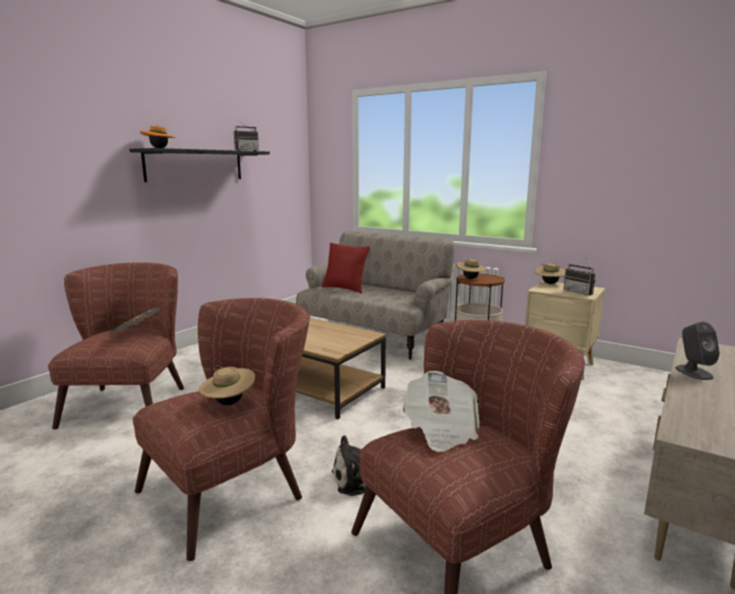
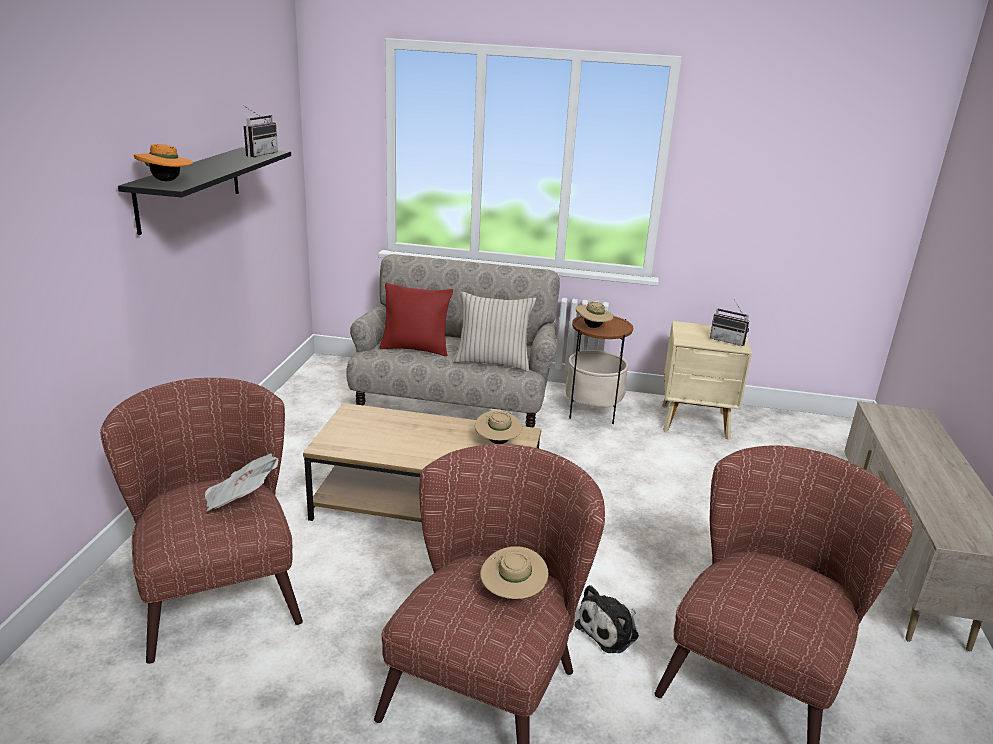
camera: 25 degrees left, 10 degrees up
(389, 298) = (492, 362): none -> beige pillow
(440, 430) = (753, 576): newspaper -> none
(549, 283) = (684, 326): beige hat -> beige hat (497, 442)
(693, 372) = (904, 453): grey speaker -> none

